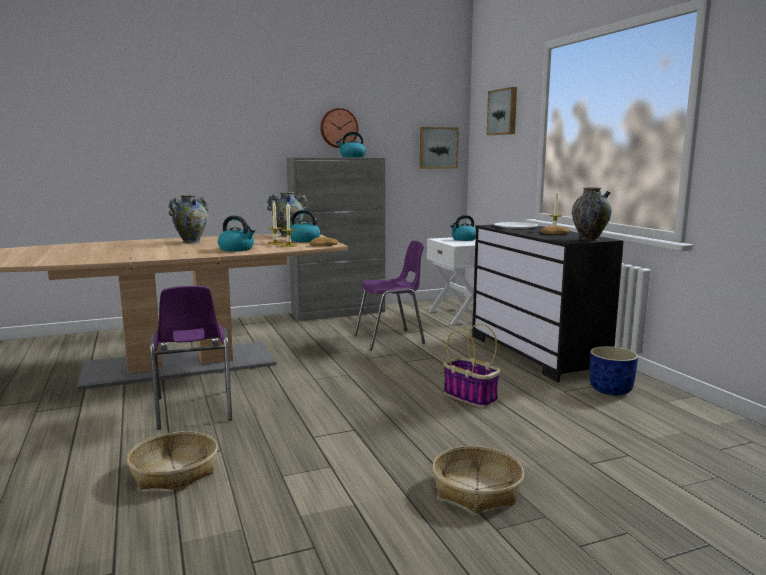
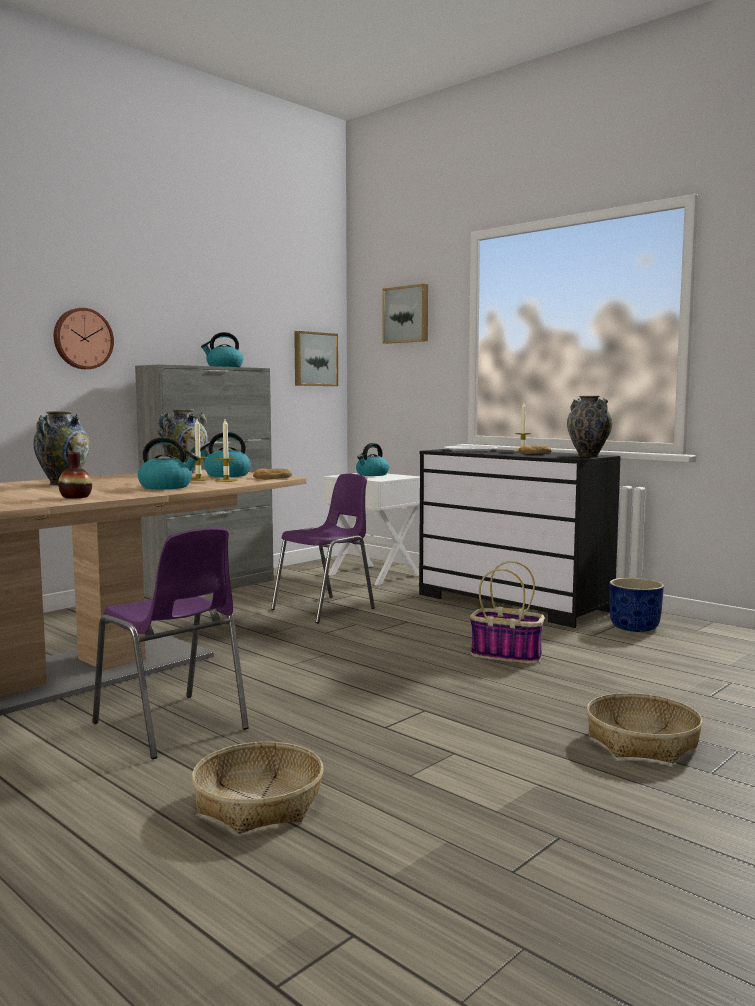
camera: 25 degrees left, 5 degrees down
(164, 254) = (76, 497): none -> vase
(338, 128) = (199, 327): wall clock -> wall clock (82, 338)

